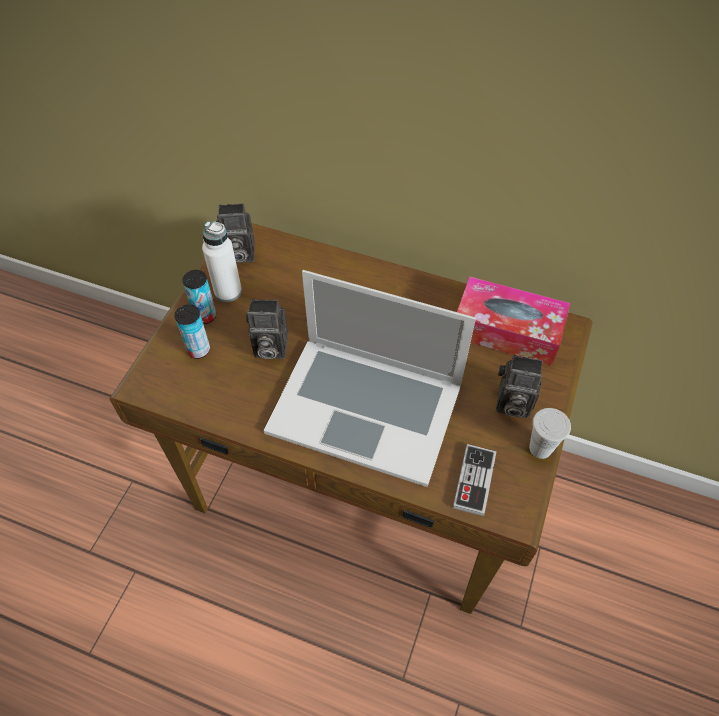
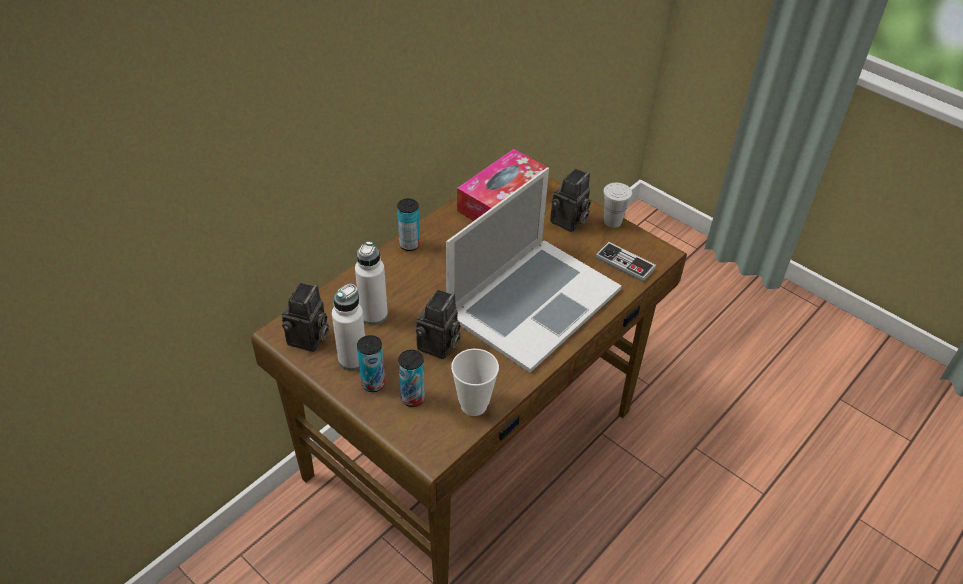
camera: 70 degrees left, 10 degrees down
(206, 399) = (474, 405): none -> cup
(287, 286) = (373, 314): none -> white bottle
(393, 278) = (409, 245): none -> can

